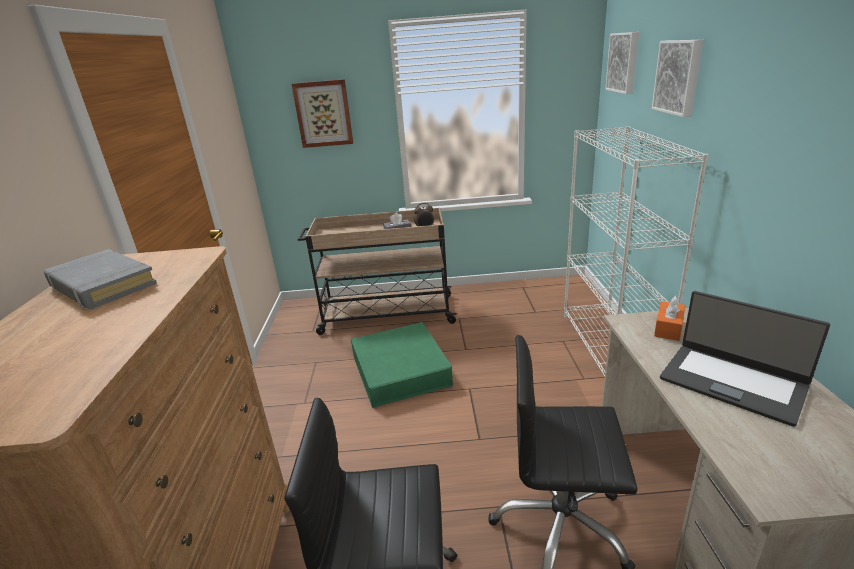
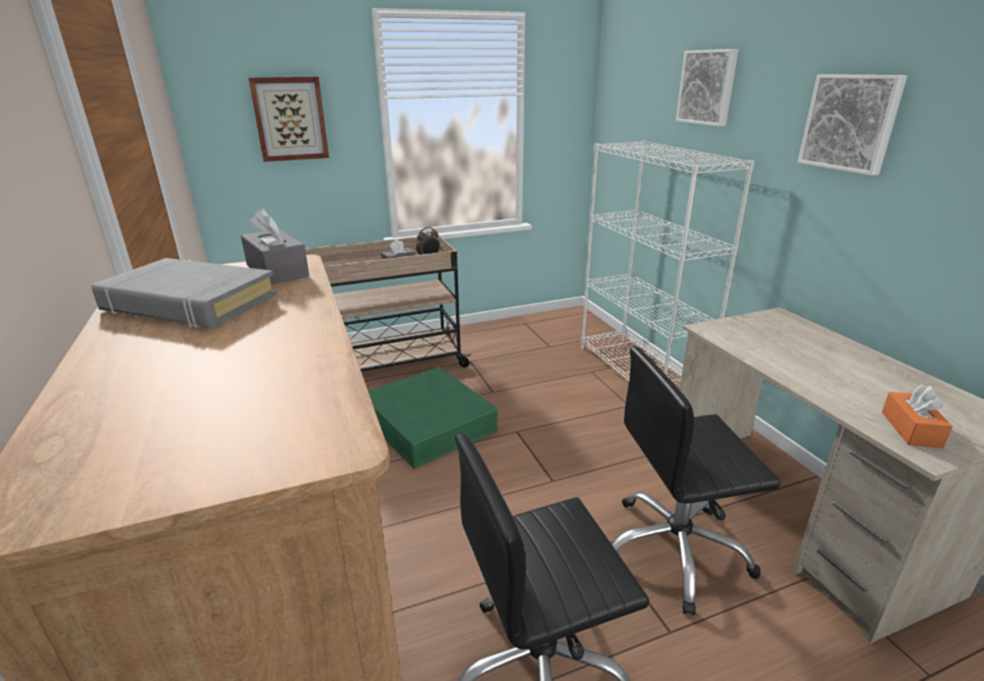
camera: 20 degrees left, 0 degrees up
(183, 260) = (277, 270): none -> grey tissue box
(624, 62) = (631, 75): picture -> picture (851, 123)
(668, 328) = (749, 330): orange tissue box -> orange tissue box (910, 429)
(732, 382) = (834, 369): laptop -> none

